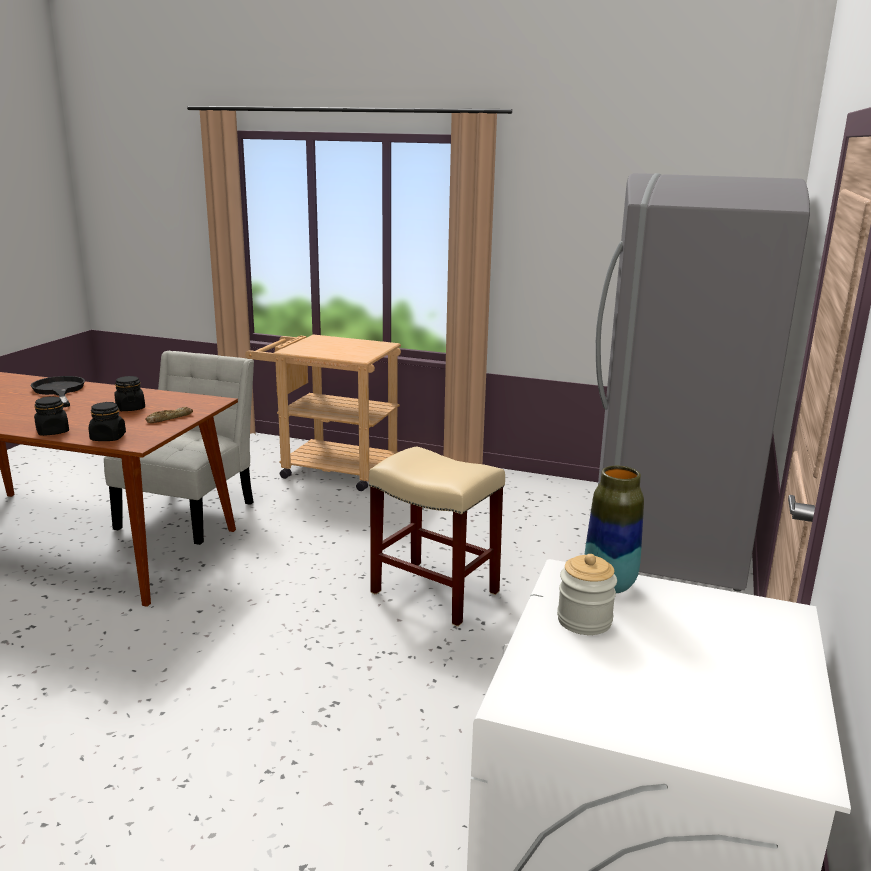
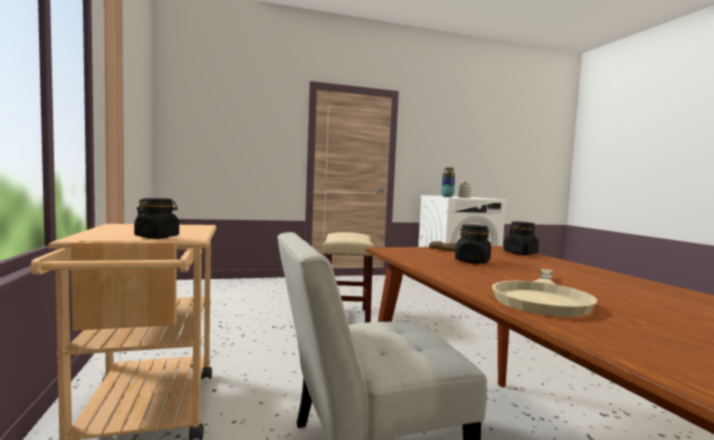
camera: 125 degrees left, 15 degrees down
(53, 432) = (569, 265): black jar -> black jar (157, 237)
(59, 391) = (542, 298): black frying pan -> beige frying pan
(670, 535) = (214, 289): grey fridge -> none

